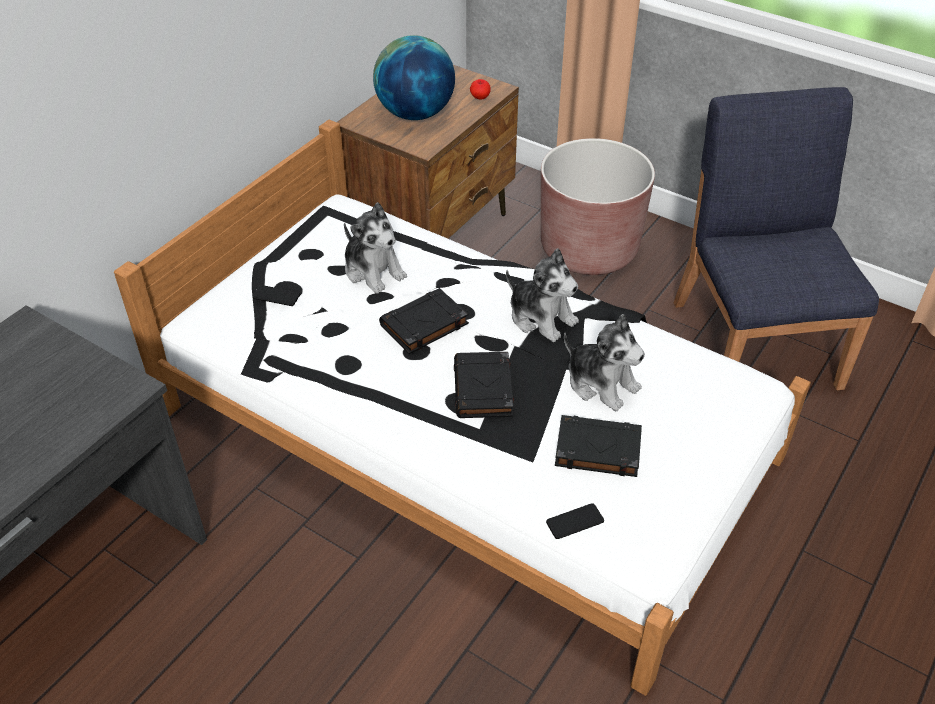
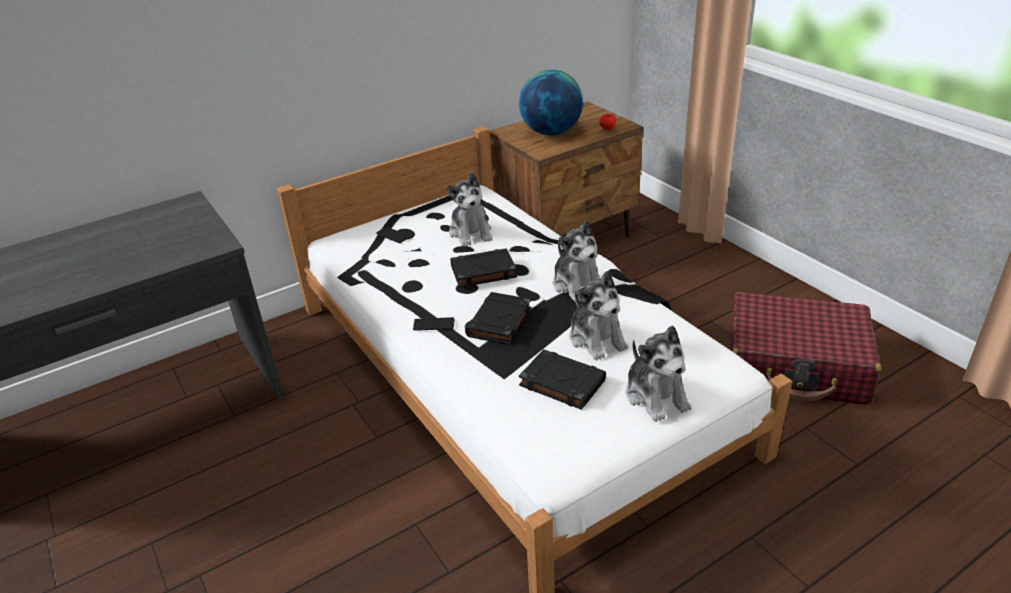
camera: 25 degrees right, 10 degrees down
(575, 521) = (509, 428): phone -> phone (434, 324)
(589, 249) = (684, 270): brown planter -> none
(699, 438) = (656, 396): none -> plush toy
(755, 342) = (796, 364): blue chair -> red suitcase

